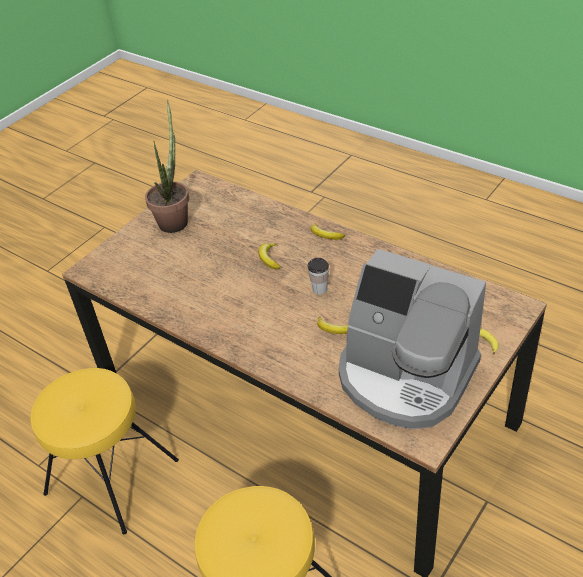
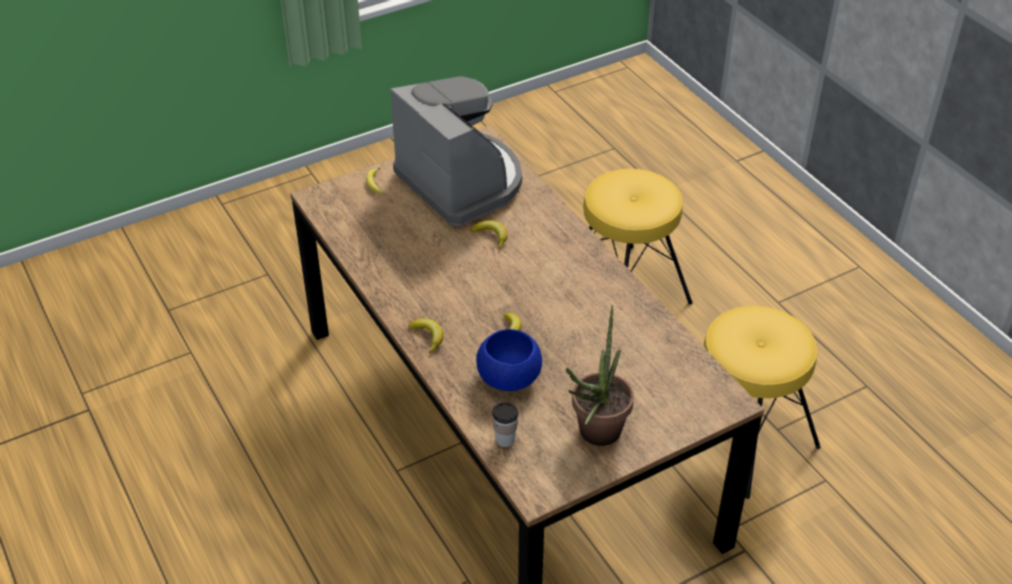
camera: 160 degrees left, 0 degrees up
(250, 231) = (509, 377): none -> blue bowl
(319, 289) = (478, 278): cup -> cup (505, 440)

